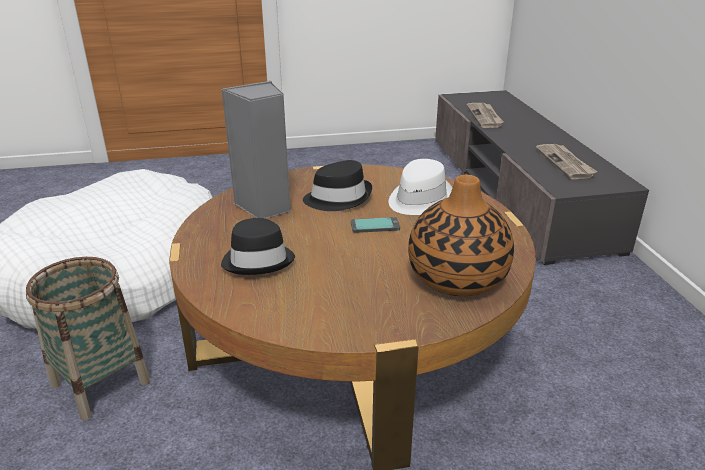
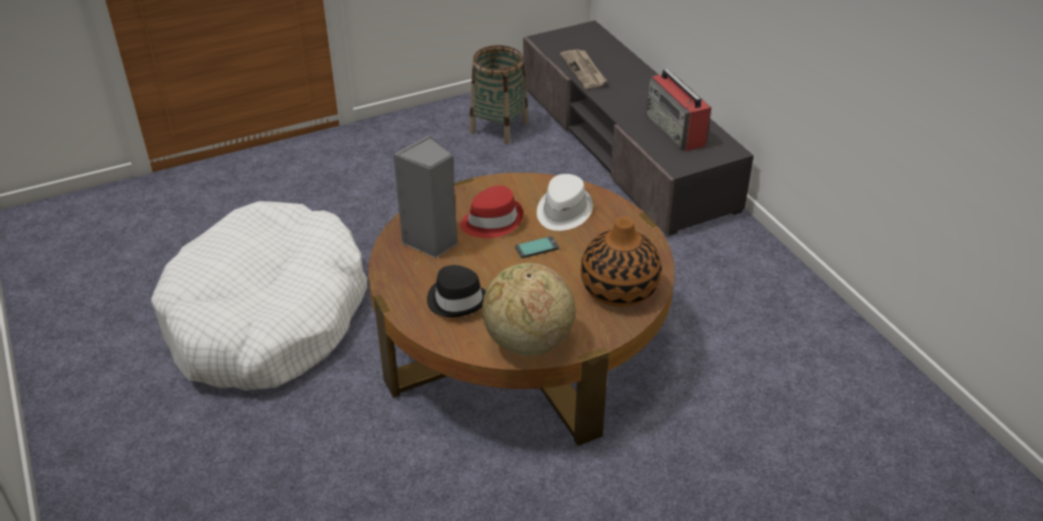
camera: 15 degrees left, 10 degrees up
(100, 383) = (323, 423): basket -> basket (499, 128)
(316, 316) = (527, 342): none -> globe
(338, 198) = (492, 221): black hat -> red hat
(565, 163) = (676, 130): newspaper -> radio

